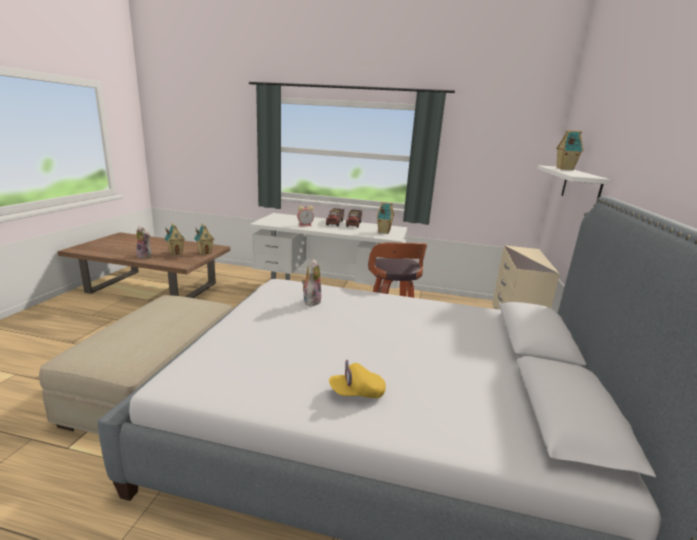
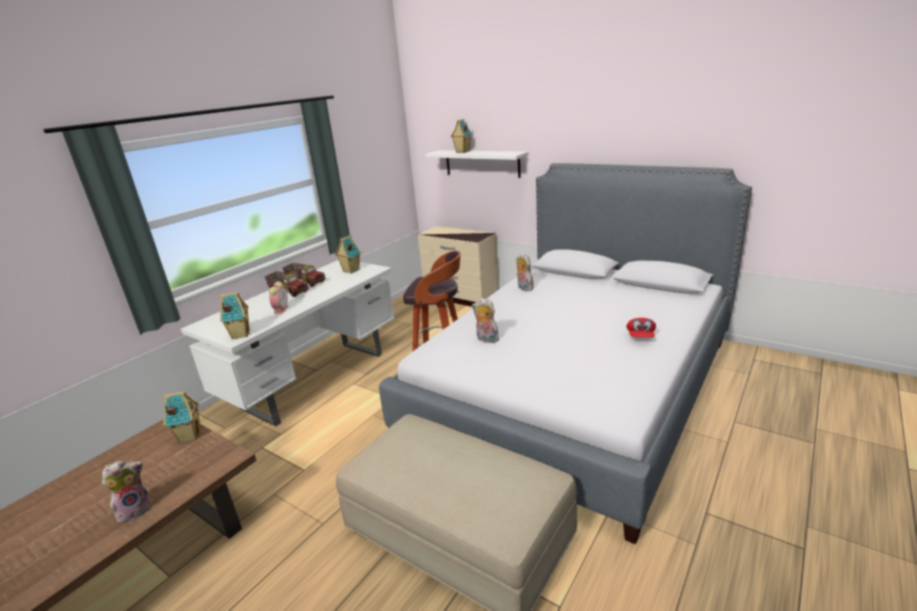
camera: 65 degrees left, 5 degrees up
(176, 253) = (155, 470): toy house -> toy house (240, 335)
(356, 393) = (640, 336): yellow cap -> red cap
(445, 311) = (523, 288): none -> plush toy

